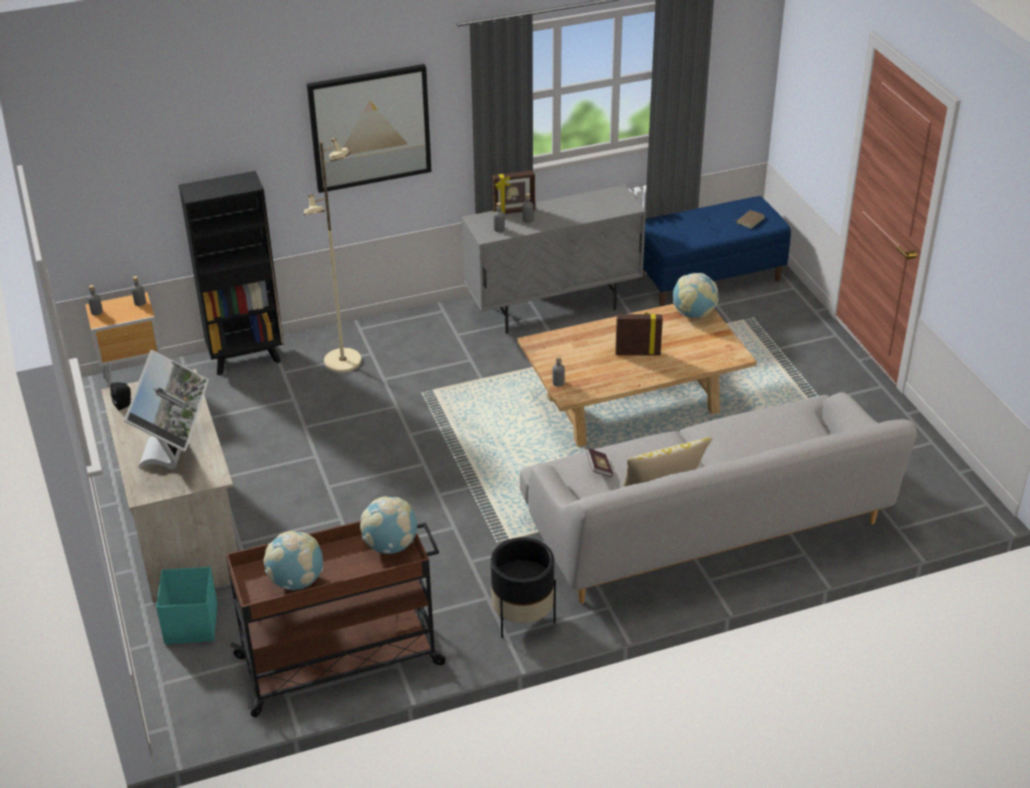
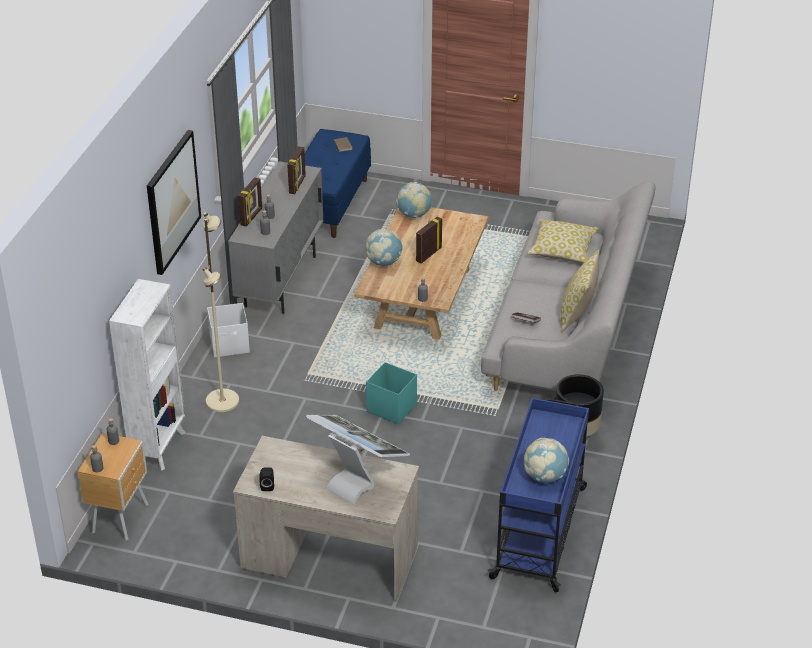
camera: 55 degrees left, 0 degrees up
(192, 623) = (436, 589): turquoise storage box -> turquoise storage box (391, 407)
(247, 358) = (159, 446): black bookcase -> white bookcase
(342, 660) = (540, 531): brown cart -> blue cart
(390, 546) = (548, 423): globe -> globe (383, 262)
(427, 327) = (230, 345): none -> white storage box
(598, 211) = (297, 185): none -> picture frame
(762, 438) = (562, 250): none -> pillow

